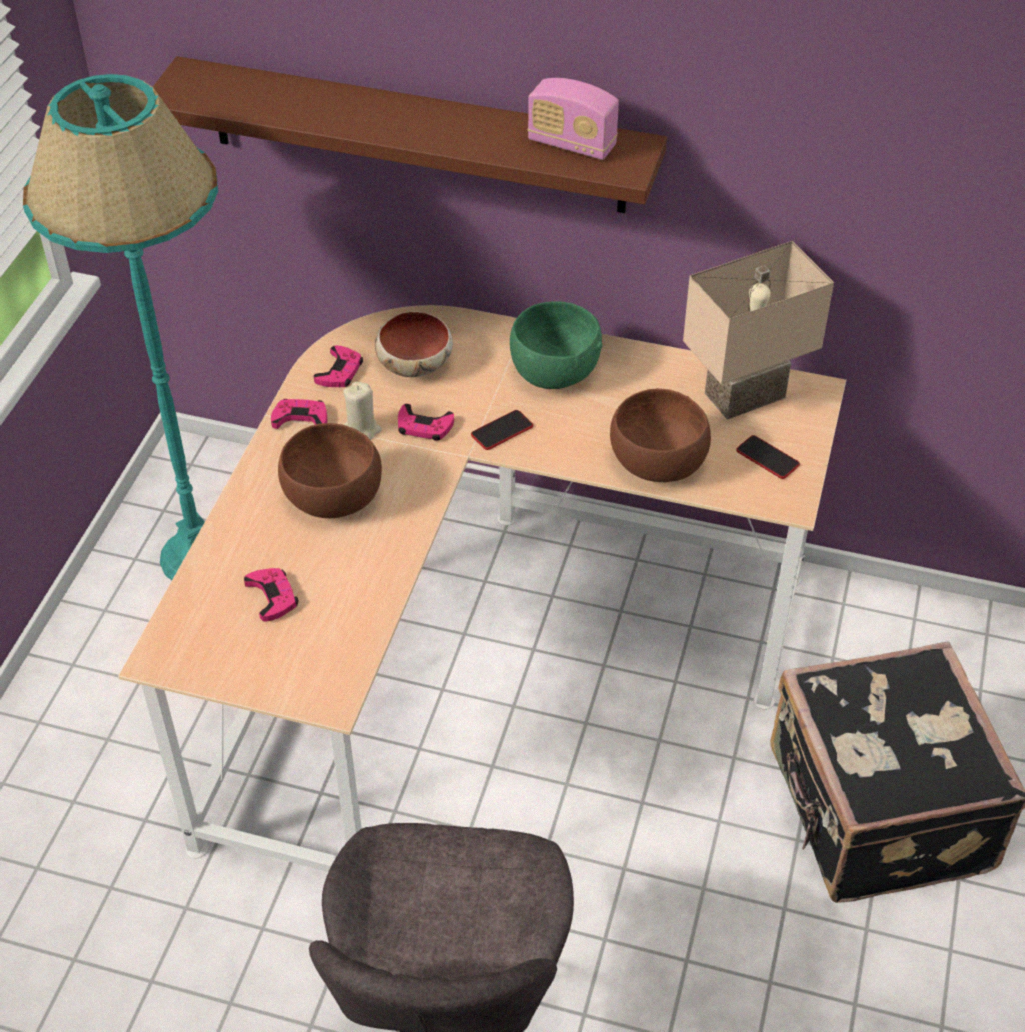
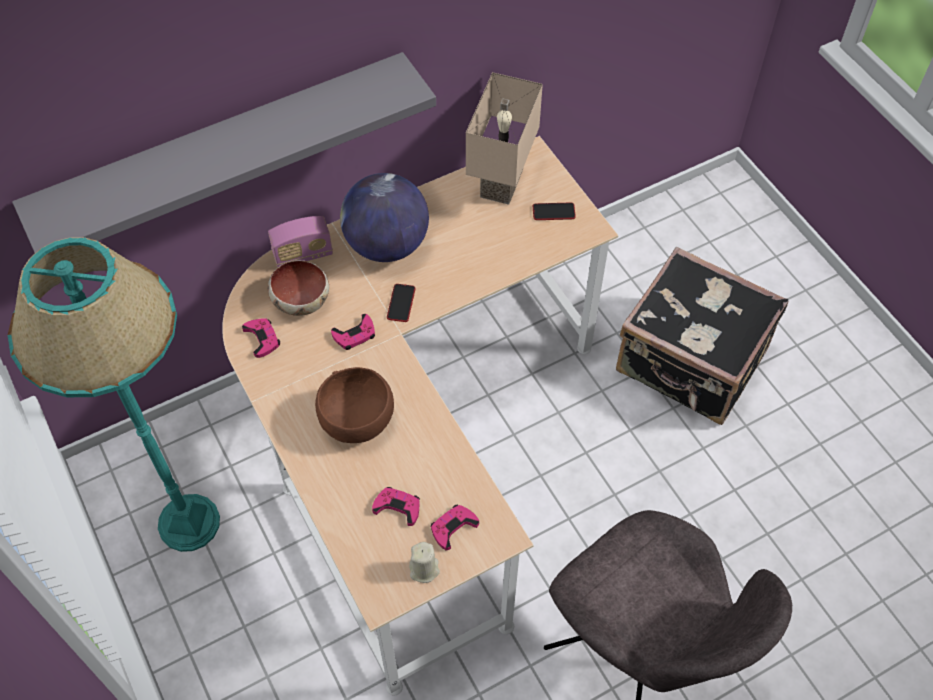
camera: 45 degrees left, 10 degrees up
(300, 418) = (276, 386): pink game controller -> pink game controller (453, 527)
(362, 429) = (321, 364): beige candle -> beige candle (424, 569)
(416, 135) = (223, 149): brown shelf -> grey shelf
(554, 372) = (386, 245): green bowl -> globe
(572, 144) = (357, 94): radio -> radio (303, 255)
(658, 463) = (504, 258): brown bowl -> none

